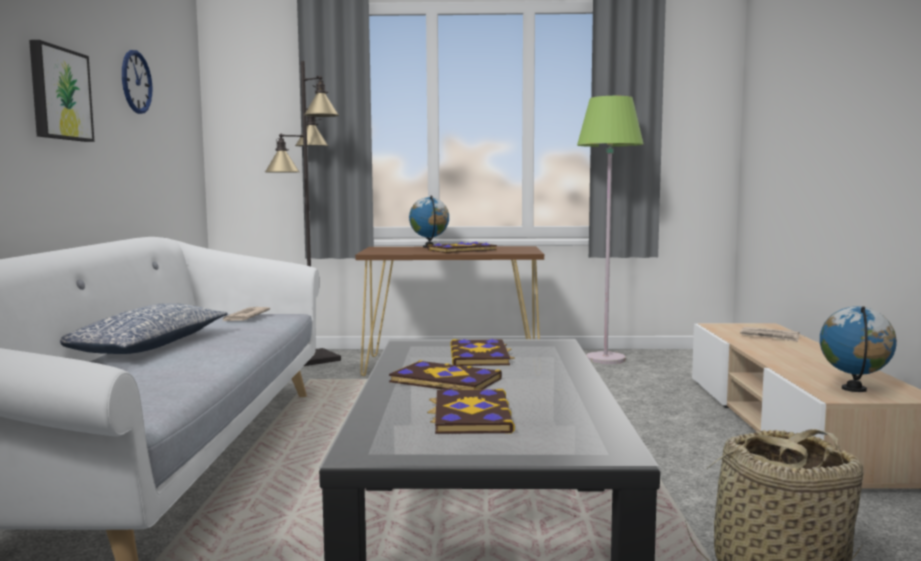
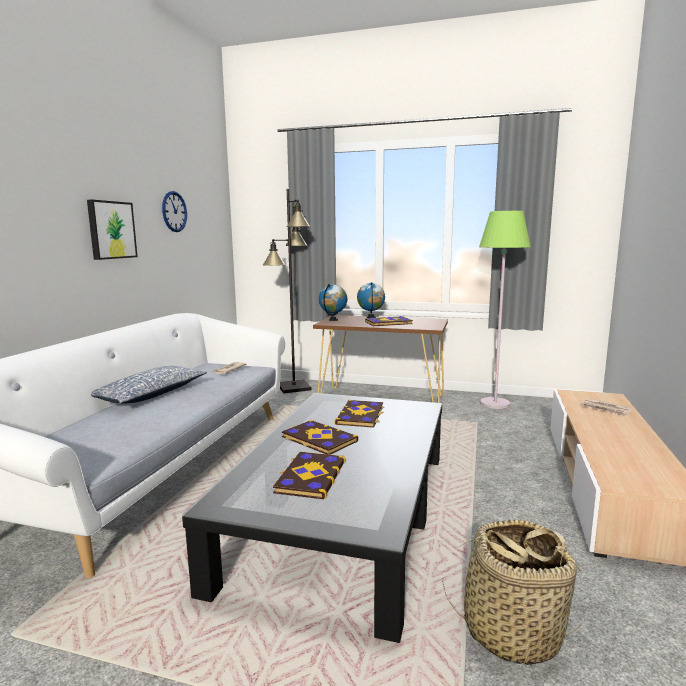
camera: 15 degrees right, 5 degrees up
(854, 389) = (636, 477): globe -> globe (333, 320)

